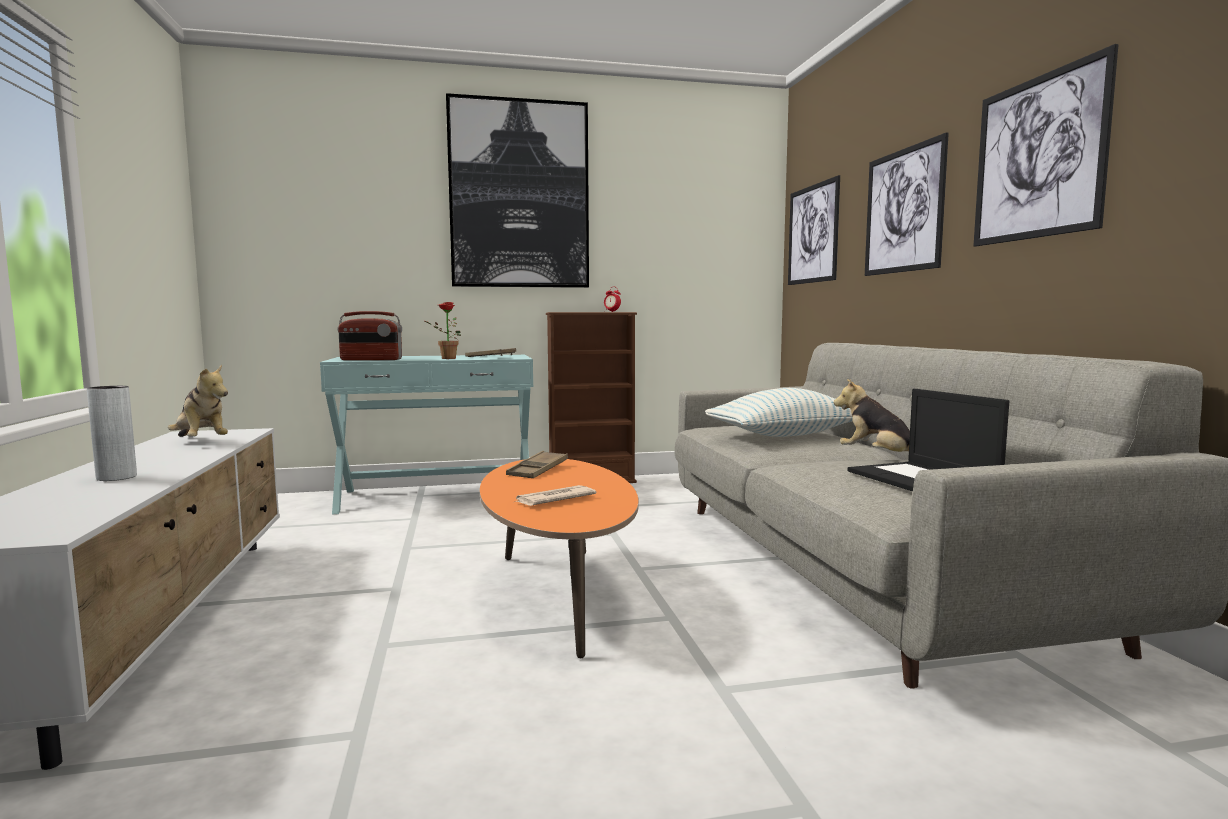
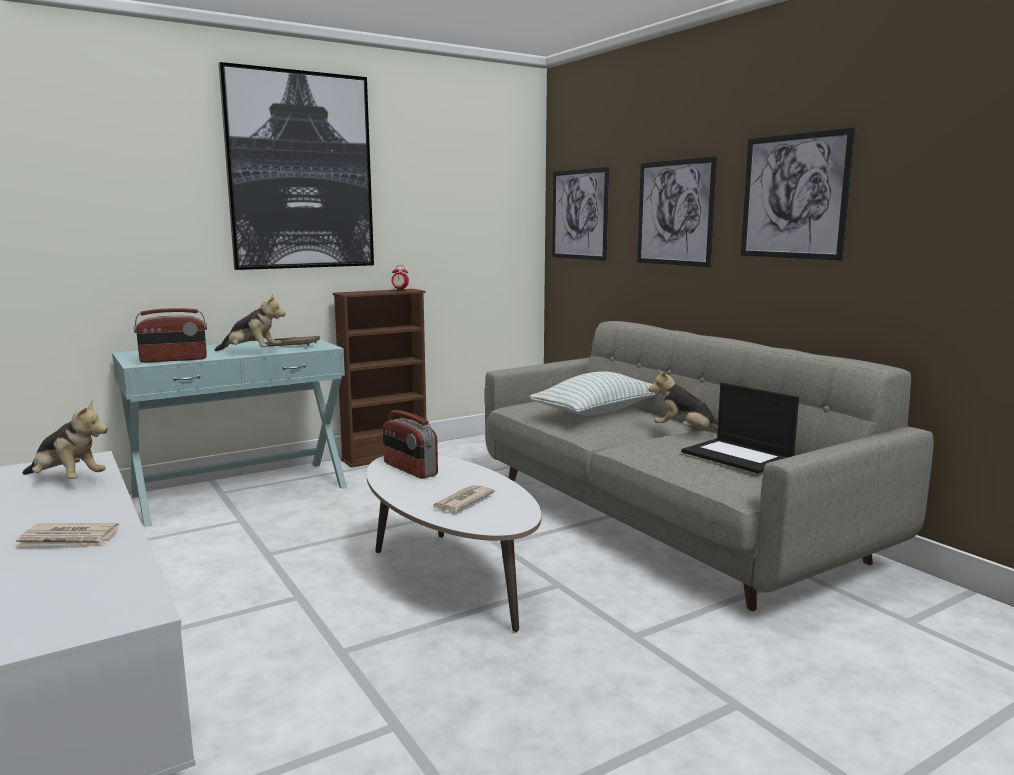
camera: 20 degrees left, 5 degrees up
(116, 477) = (69, 539): grey vase -> newspaper
(445, 358) = (251, 352): potted plant -> plush toy
(538, 470) = (409, 469): brown tray -> radio
(558, 591) = (449, 576): orange coffee table -> white coffee table

